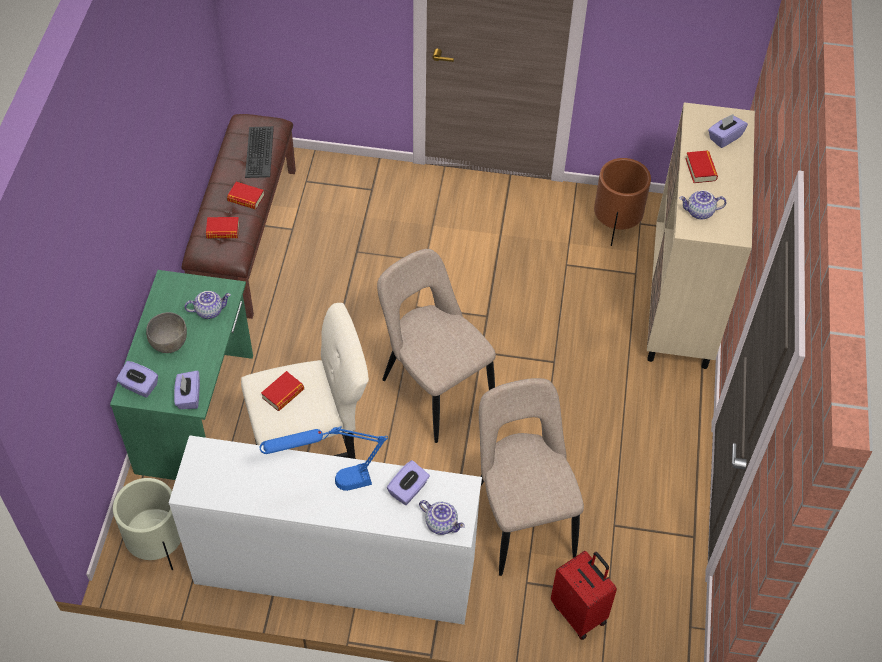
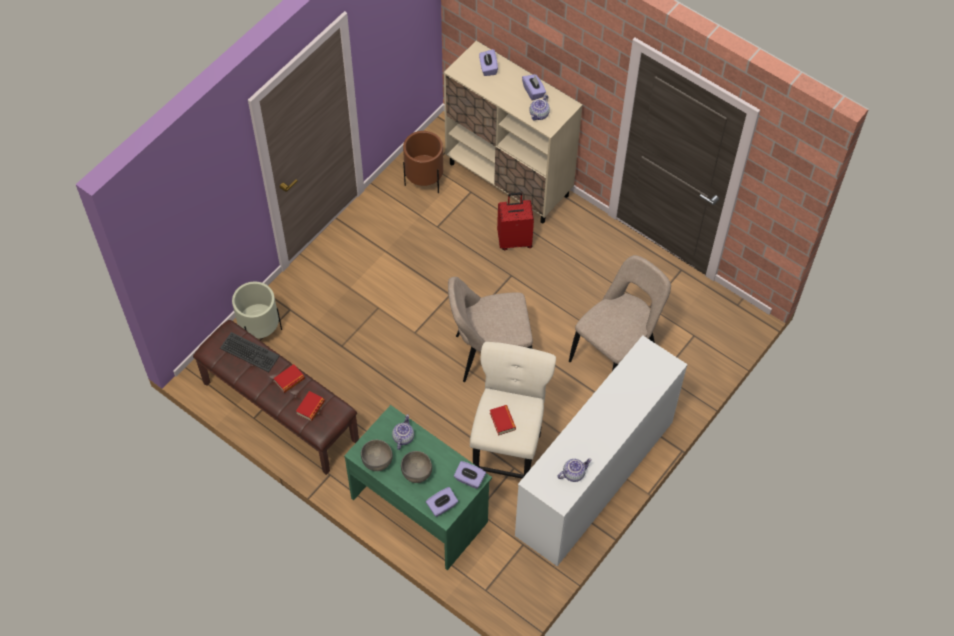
camera: 60 degrees left, 5 degrees up
(158, 546) = (515, 577): beige planter -> beige planter (260, 331)
(165, 302) = (377, 462): none -> grey bowl
(329, 484) = (601, 419): blue table lamp -> none
(408, 490) = (630, 378): purple tissue box -> purple tissue box (533, 91)
(442, 523) = (663, 371): teapot -> teapot (573, 473)
(521, 518) = (616, 354): beige chair -> beige chair turned 120 degrees clockwise
(580, 612) = (697, 356): red suitcase -> red suitcase (514, 240)
(700, 169) = (505, 95): book -> none

